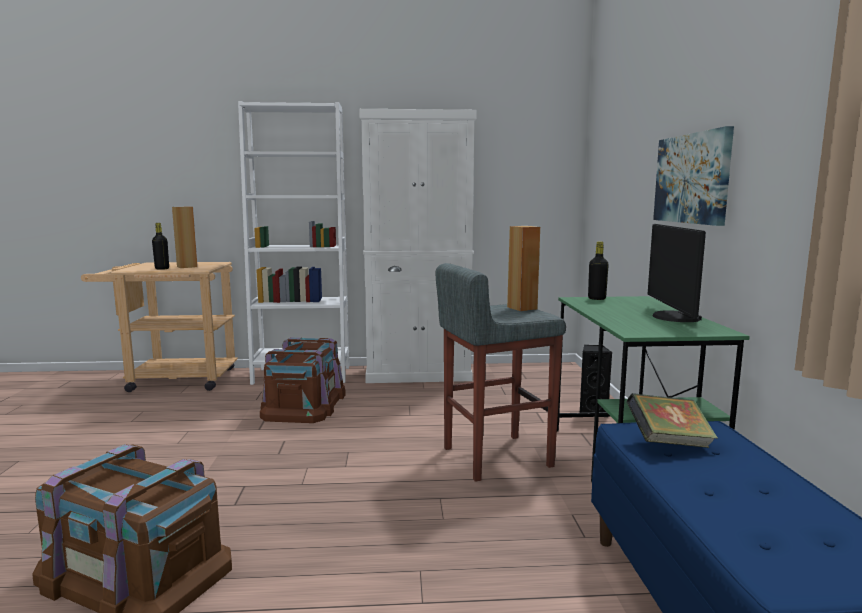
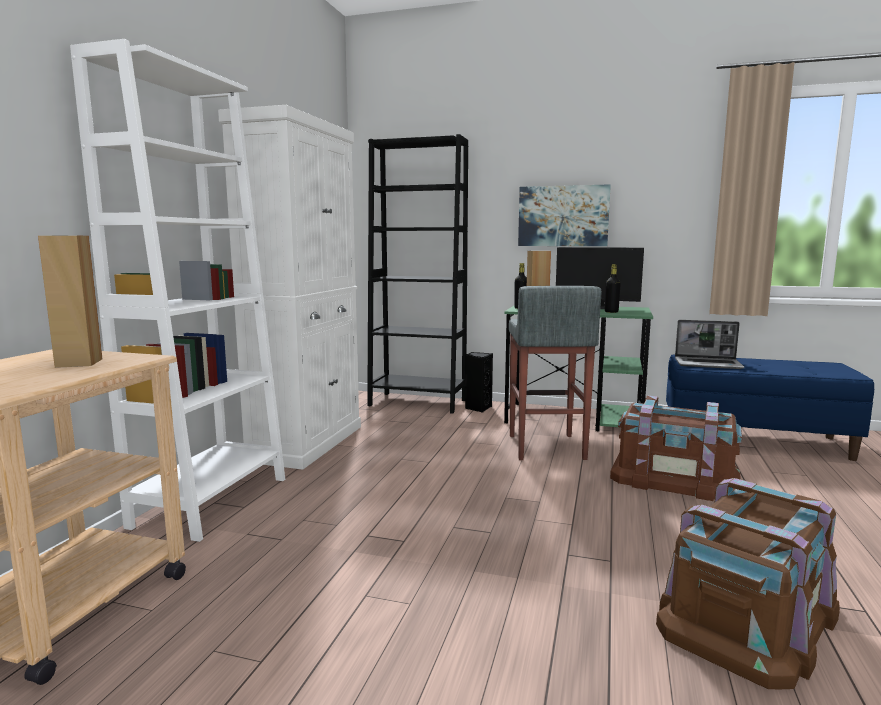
camera: 70 degrees left, 0 degrees up
(162, 269) = (69, 373): black bottle -> black bottle (611, 312)
(305, 404) = (339, 507): brown storage box -> brown storage box (674, 477)
(571, 387) = (417, 402): none -> black bookcase
(668, 443) = (708, 364): book -> laptop

